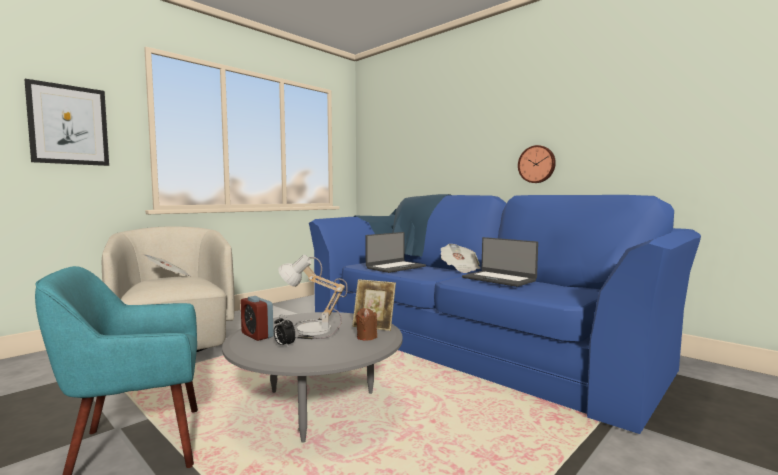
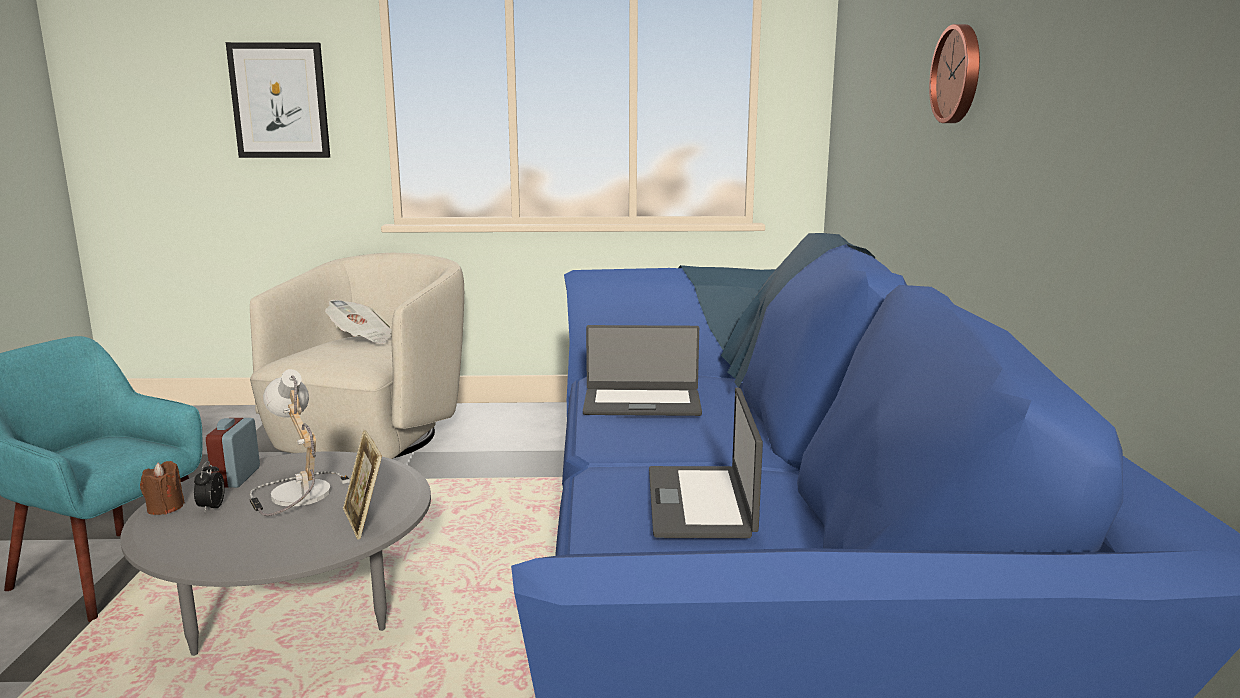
camera: 45 degrees right, 10 degrees up
(366, 337) = (306, 537): brown candle -> brown candle (165, 508)
(460, 269) = (732, 445): newspaper -> none
(537, 164) = (1042, 189): wall clock -> wall clock (959, 74)

